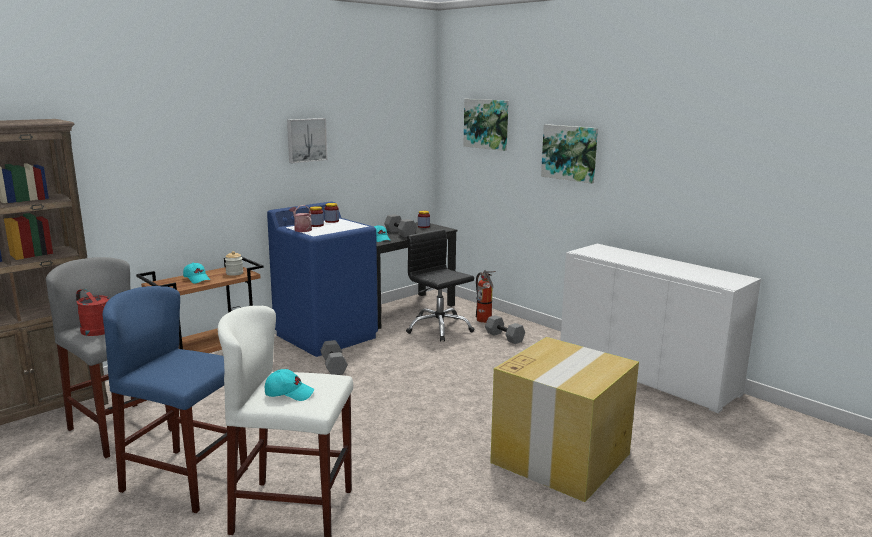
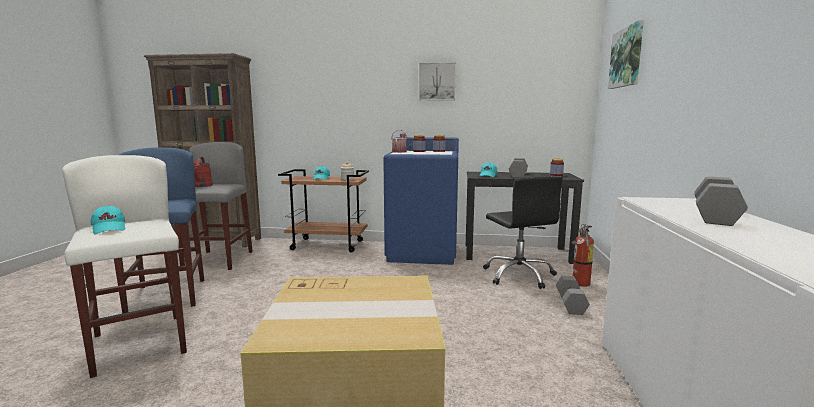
camera: 50 degrees right, 5 degrees down
(334, 366) = (382, 271): grey dumbbell -> grey dumbbell (717, 217)
(439, 328) = (519, 275): black office chair -> black office chair turned 150 degrees clockwise
(570, 153) = (688, 66): picture -> none

